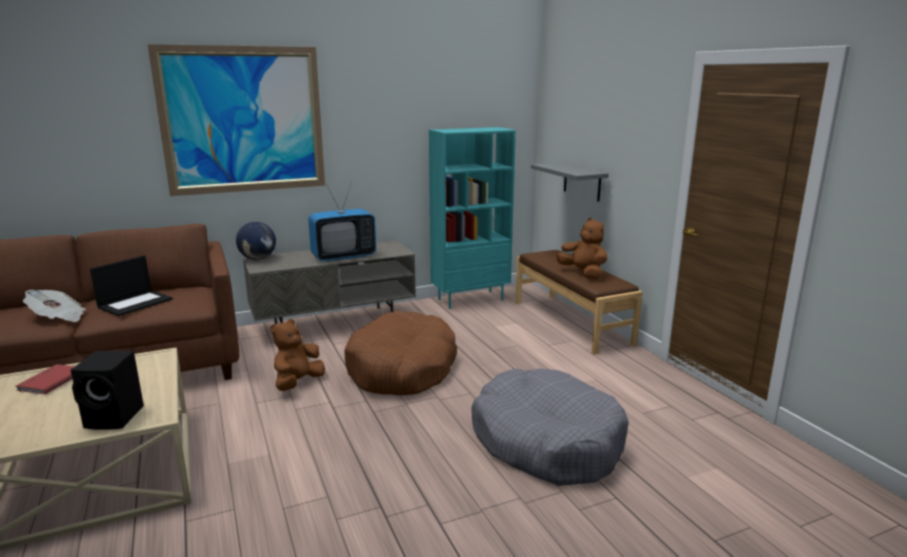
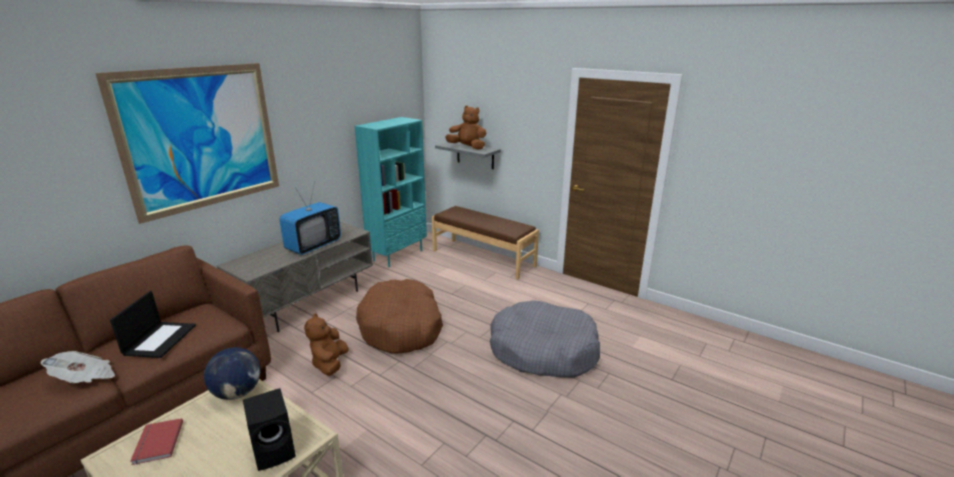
camera: 30 degrees left, 5 degrees up
(258, 259) = (235, 264): globe -> globe (237, 393)
(583, 274) = (493, 223): brown plush toy -> brown plush toy (467, 147)

